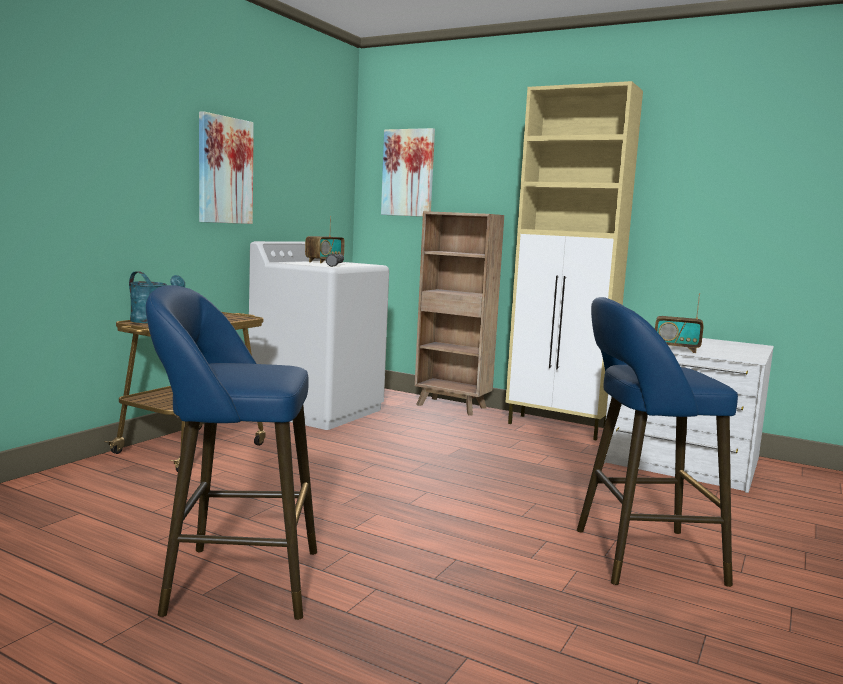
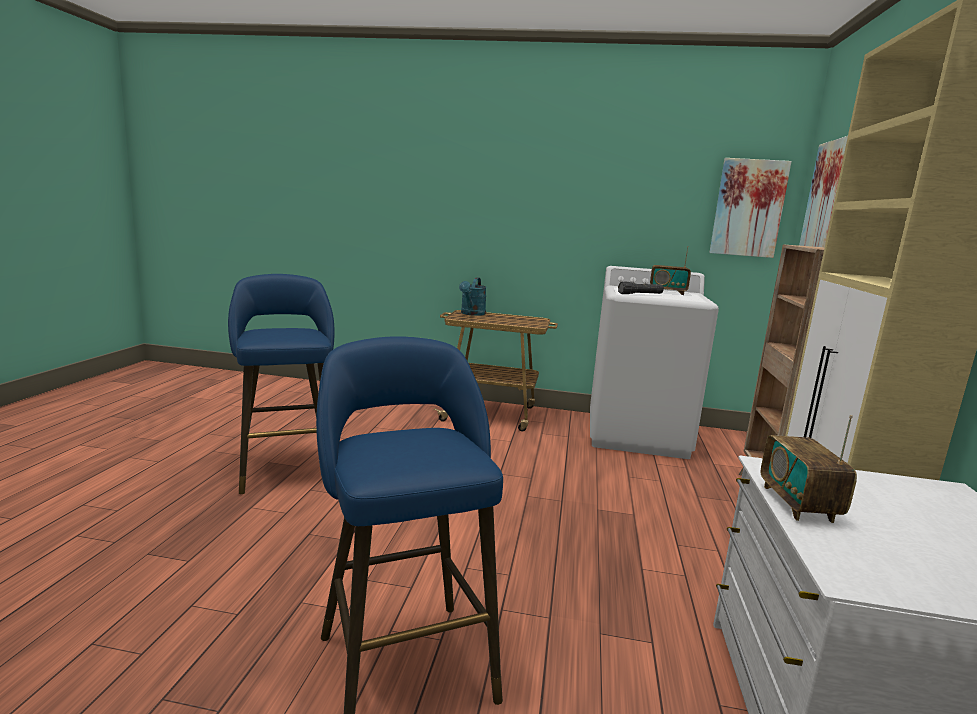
camera: 70 degrees right, 5 degrees up
(224, 170) = (587, 202): picture -> picture (748, 208)

